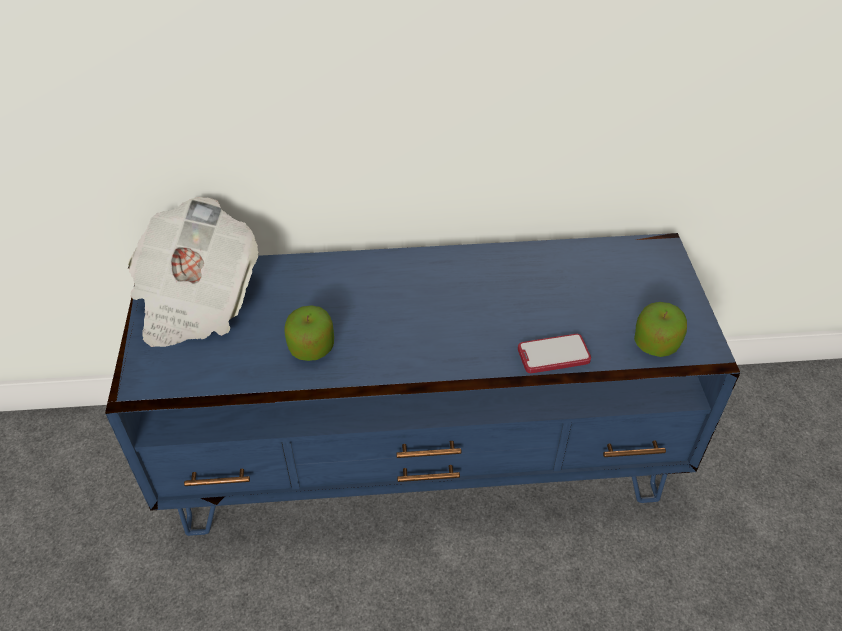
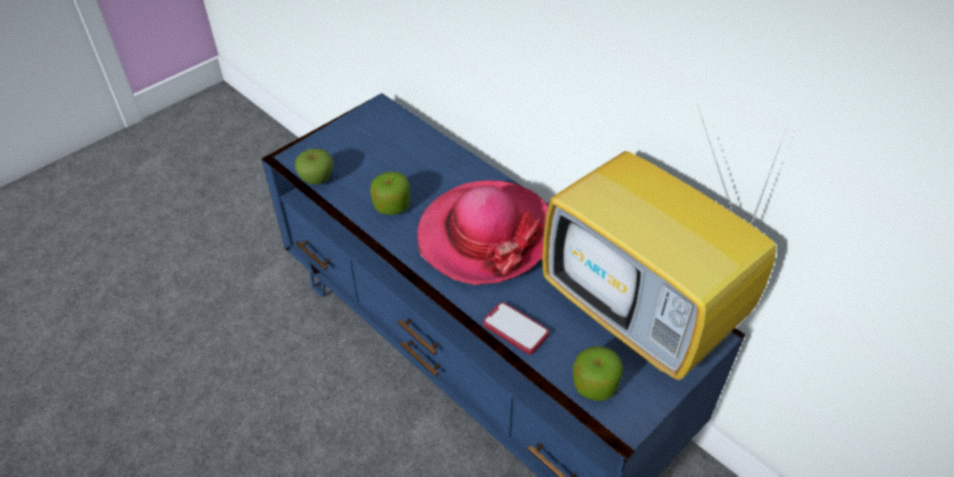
camera: 50 degrees right, 0 degrees up
(195, 300) = (376, 134): newspaper -> none
(202, 383) = (317, 180): none -> apple
(424, 307) = (485, 234): none -> hat
(611, 271) = (643, 315): none -> television

